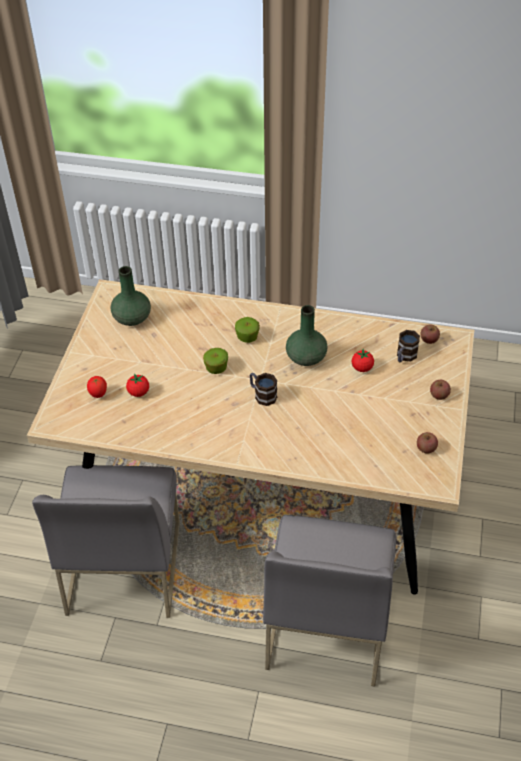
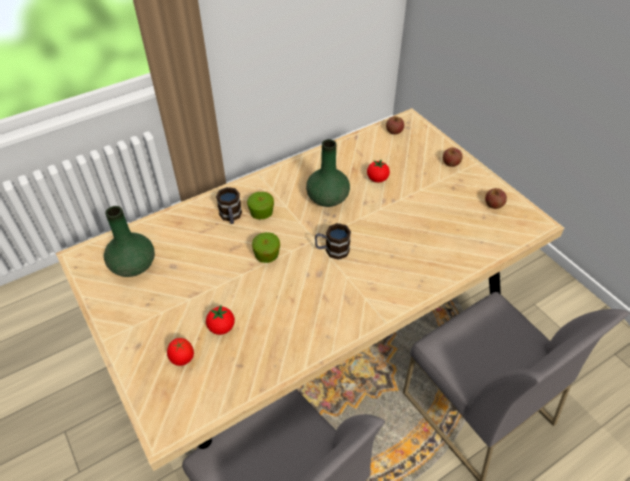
camera: 45 degrees left, 0 degrees up
(404, 356) = (394, 152): mug -> mug (231, 217)

